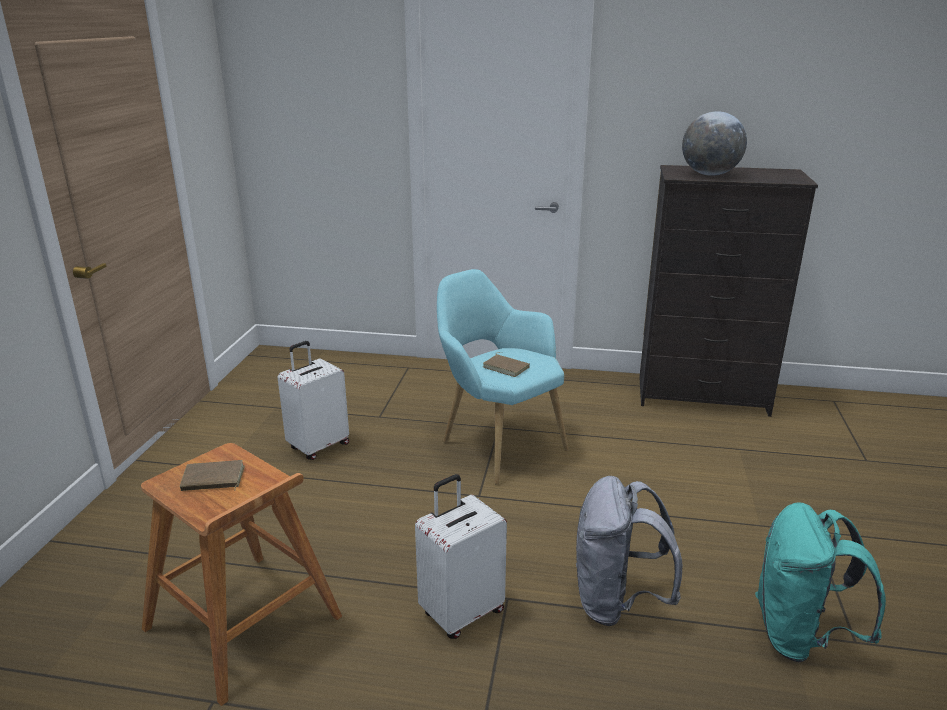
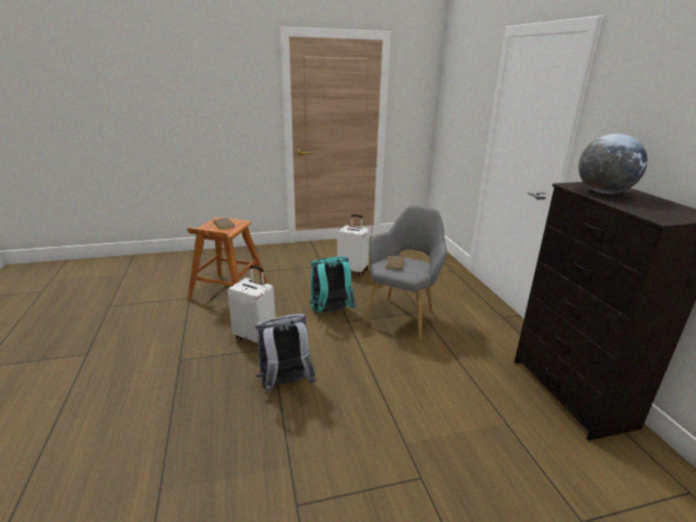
camera: 65 degrees right, 0 degrees up
(497, 444) = (402, 315): turquoise armchair -> grey armchair
(800, 636) = (290, 472): turquoise backpack -> turquoise backpack (330, 312)

